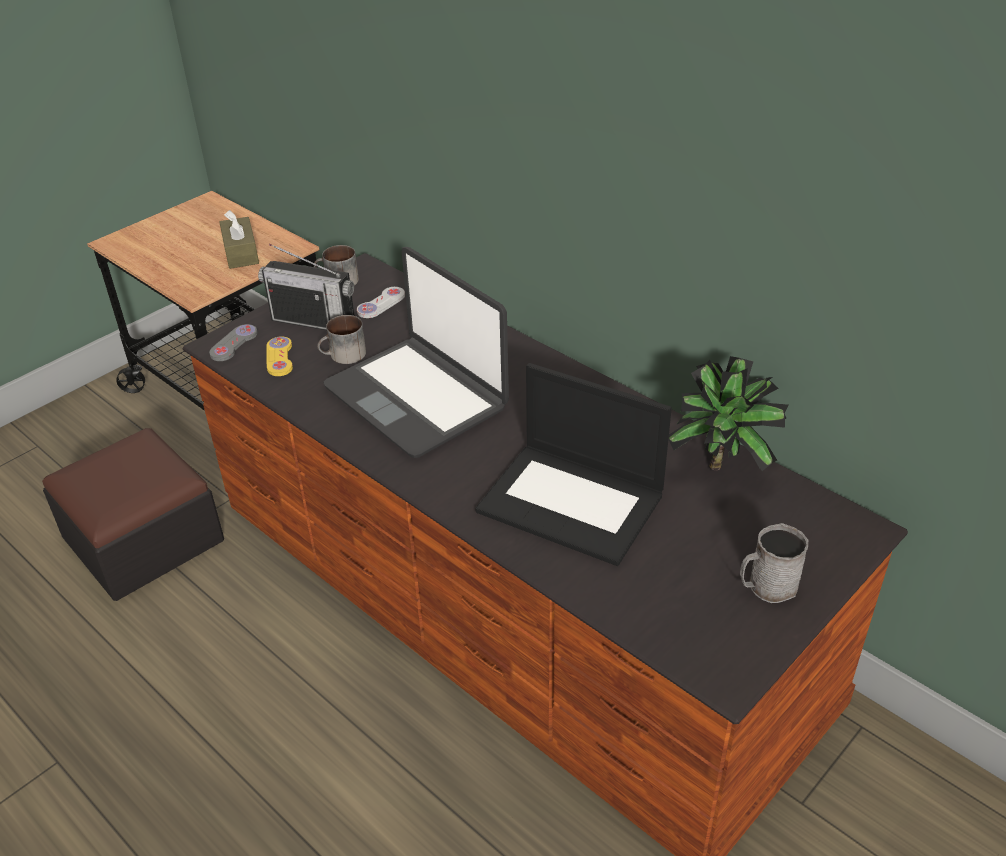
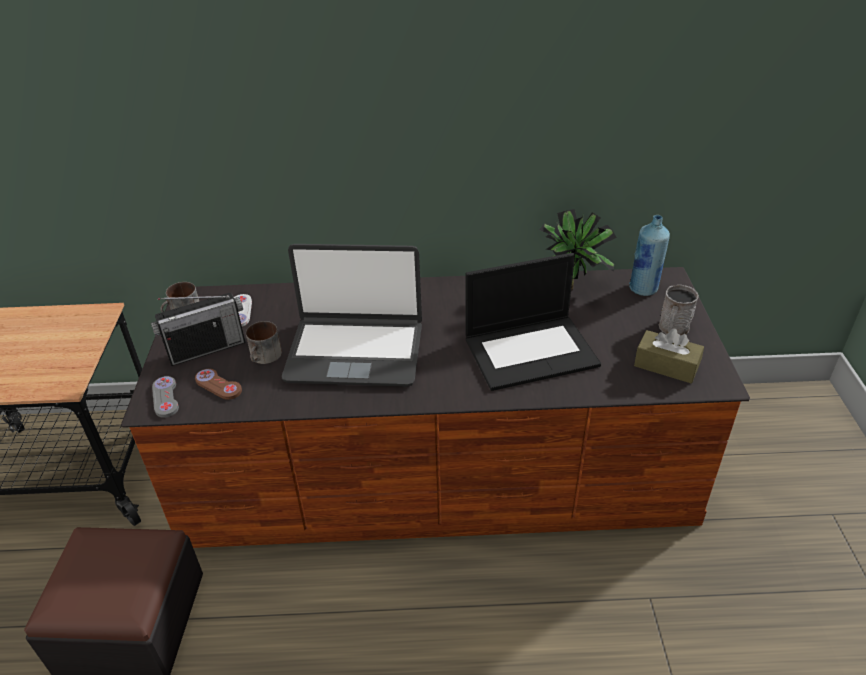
camera: 45 degrees left, 0 degrees up
(241, 253) = (60, 338): brown tissue box -> brown tissue box (666, 365)
(279, 358) = (218, 385): yellow game controller -> brown game controller
(806, 521) = (643, 289): none -> blue bottle

